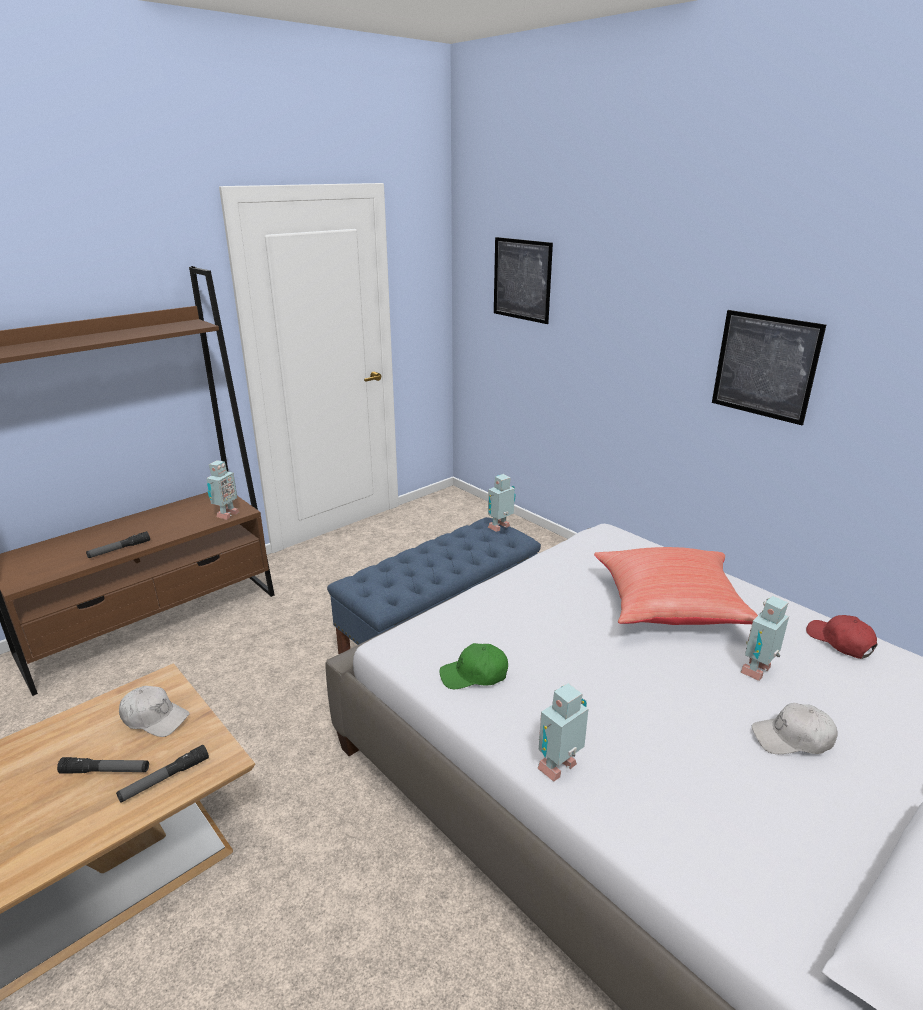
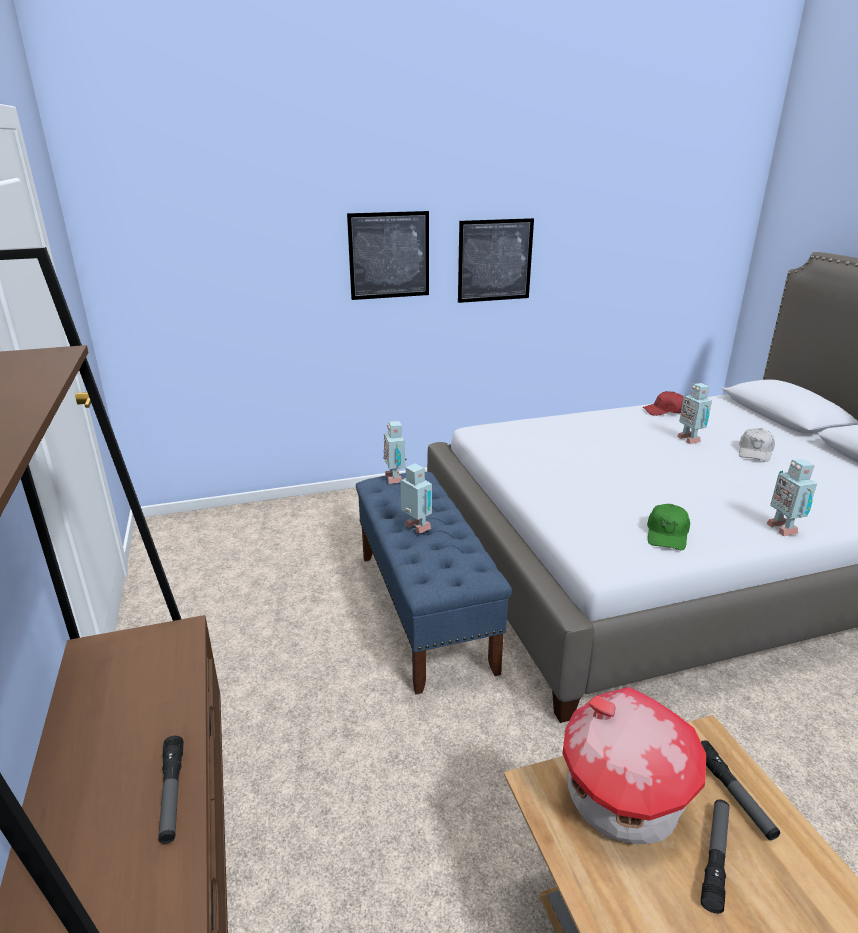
camera: 65 degrees left, 0 degrees up
(154, 718) = (620, 799): white cap -> toy house
(226, 515) = (178, 649): toy robot -> toy robot (416, 528)
(522, 280) = (210, 230): picture -> picture (389, 255)
(670, 609) = (608, 441): red pillow -> none

